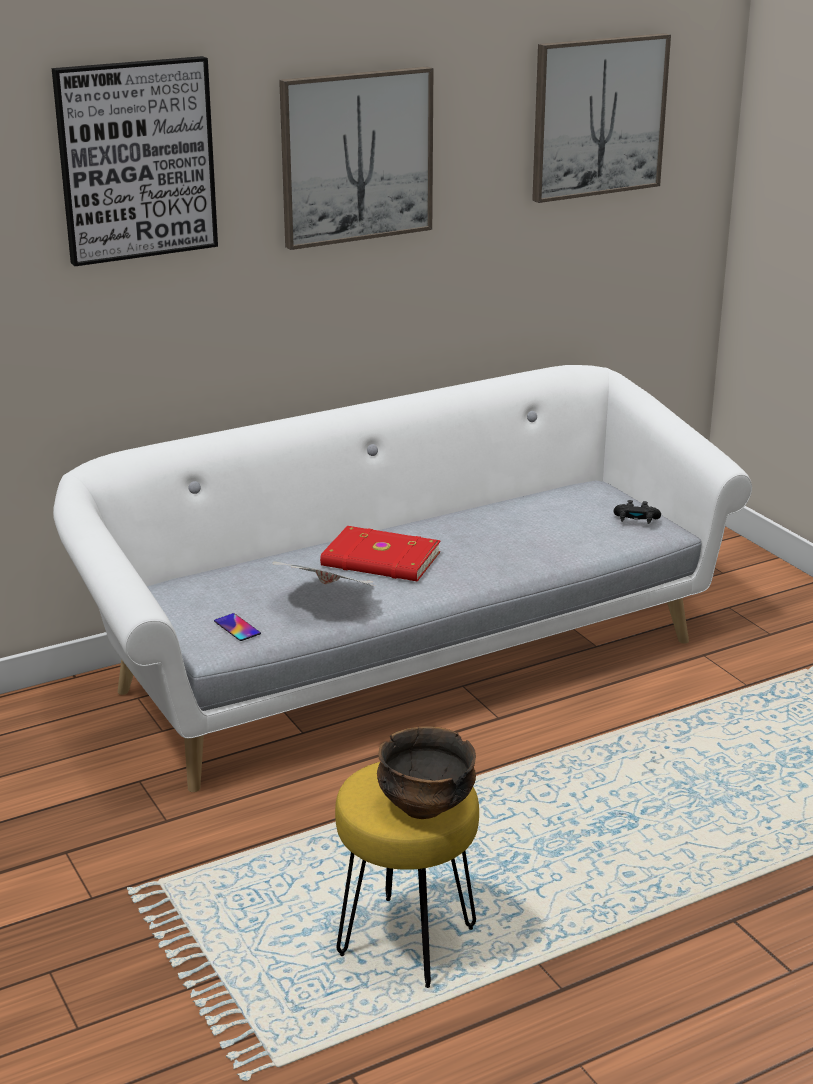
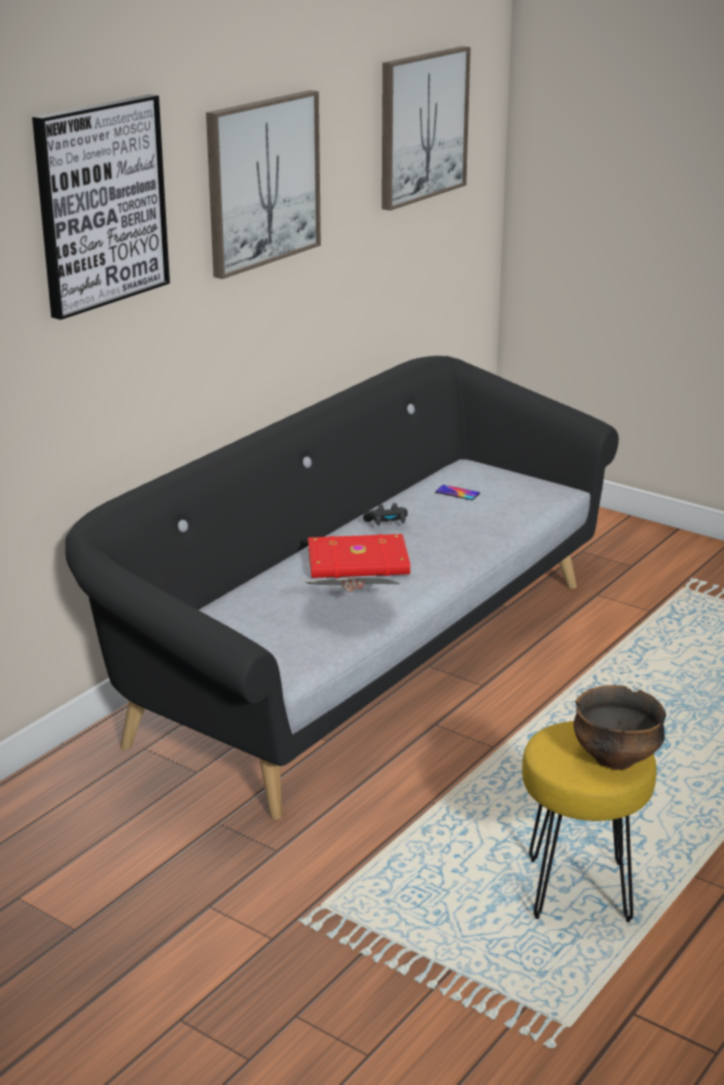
camera: 25 degrees left, 0 degrees up
(237, 628) = (291, 650): phone -> phone (457, 493)
(406, 661) = (361, 656): white sofa -> black sofa
(636, 521) = (531, 487): black game controller -> black game controller (387, 523)

